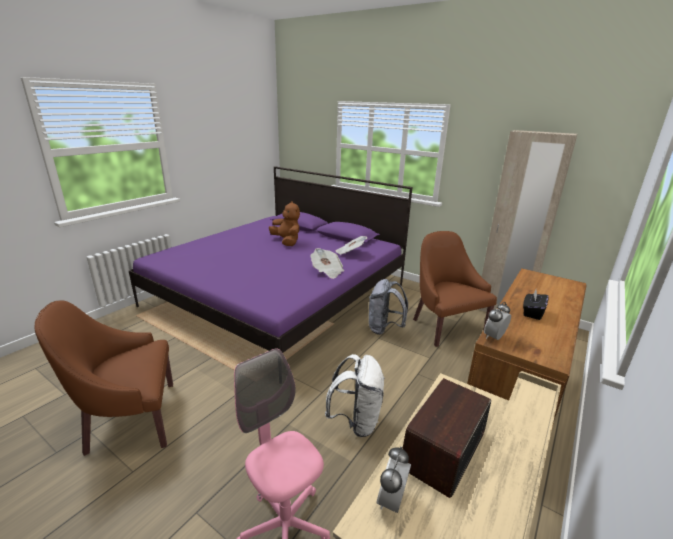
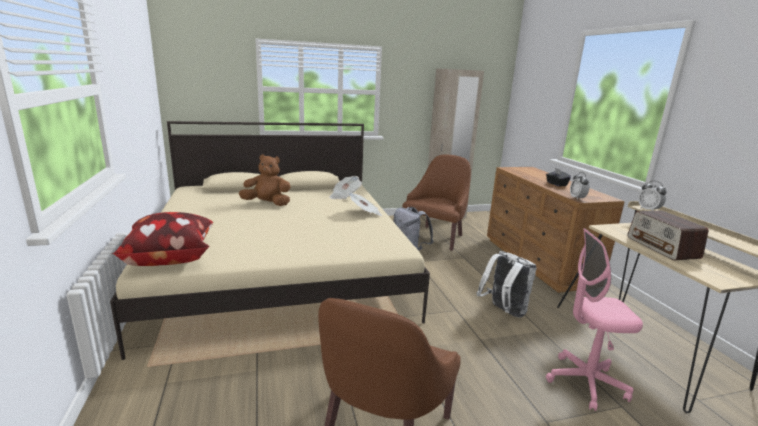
camera: 50 degrees left, 5 degrees down
(166, 257) = (170, 258): none -> pillow
(279, 295) = (280, 268): purple bed -> beige bed
(391, 500) = (700, 270): alarm clock -> alarm clock (648, 210)
(445, 326) = (435, 236): brown armchair -> brown armchair turned 105 degrees clockwise

